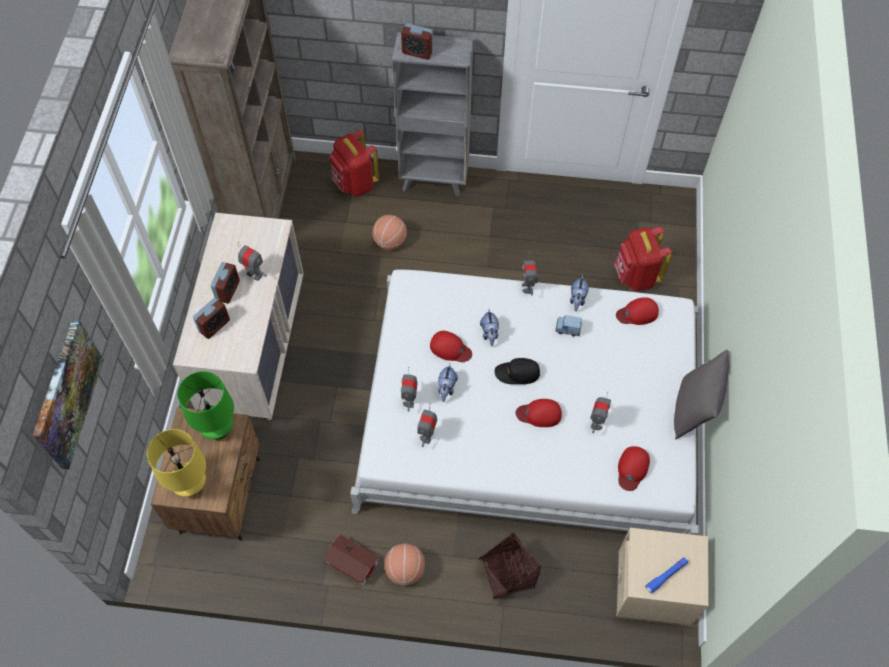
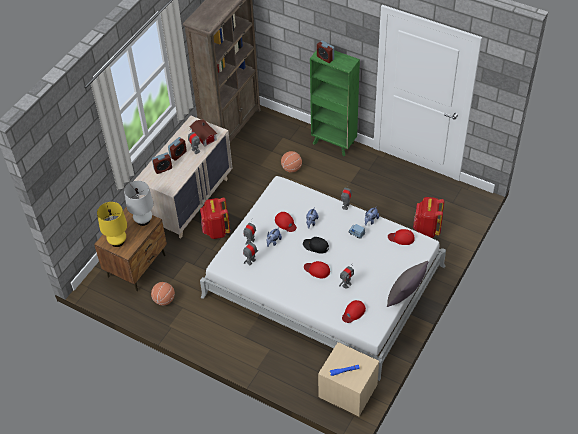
camera: 25 degrees right, 10 degrees down
(66, 394) = (68, 159): picture -> none
(218, 428) = (143, 220): green table lamp -> white table lamp
(352, 564) = (188, 322): toy house -> toy house (203, 136)
(355, 184) = (287, 132): red backpack -> red backpack (216, 230)
(405, 570) = (215, 334): basketball -> basketball (164, 300)
(434, 180) = (334, 143): grey bookcase -> green bookcase
(507, 573) = (269, 355): basket -> none

